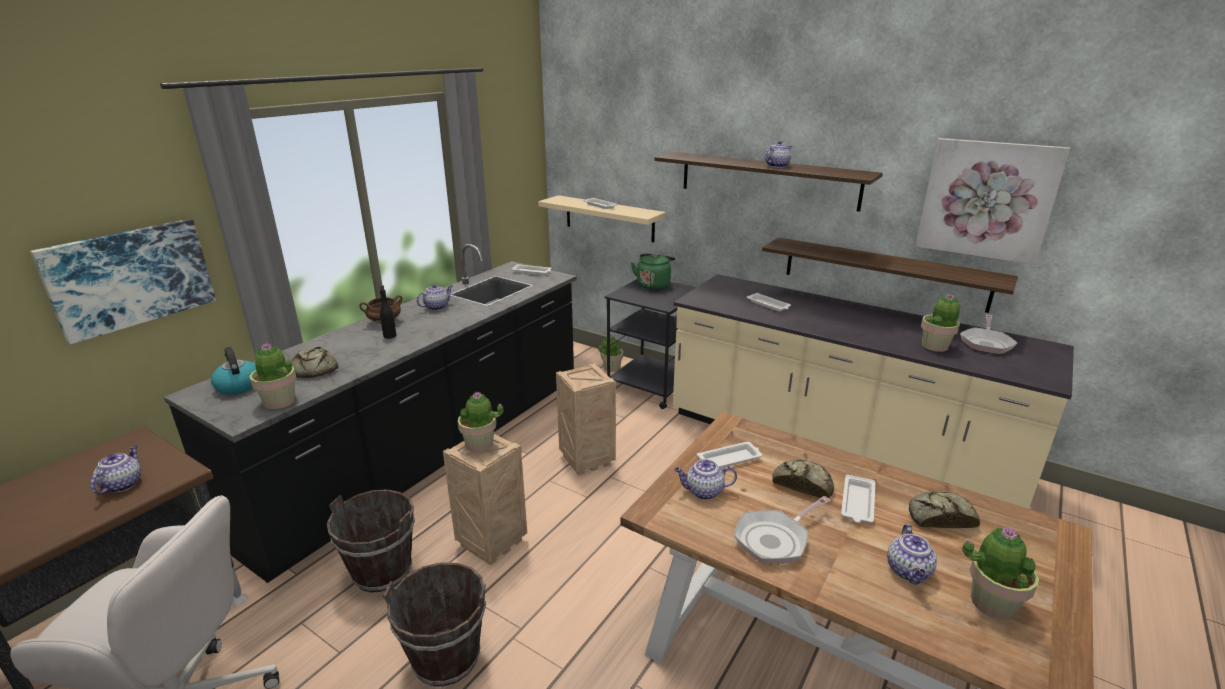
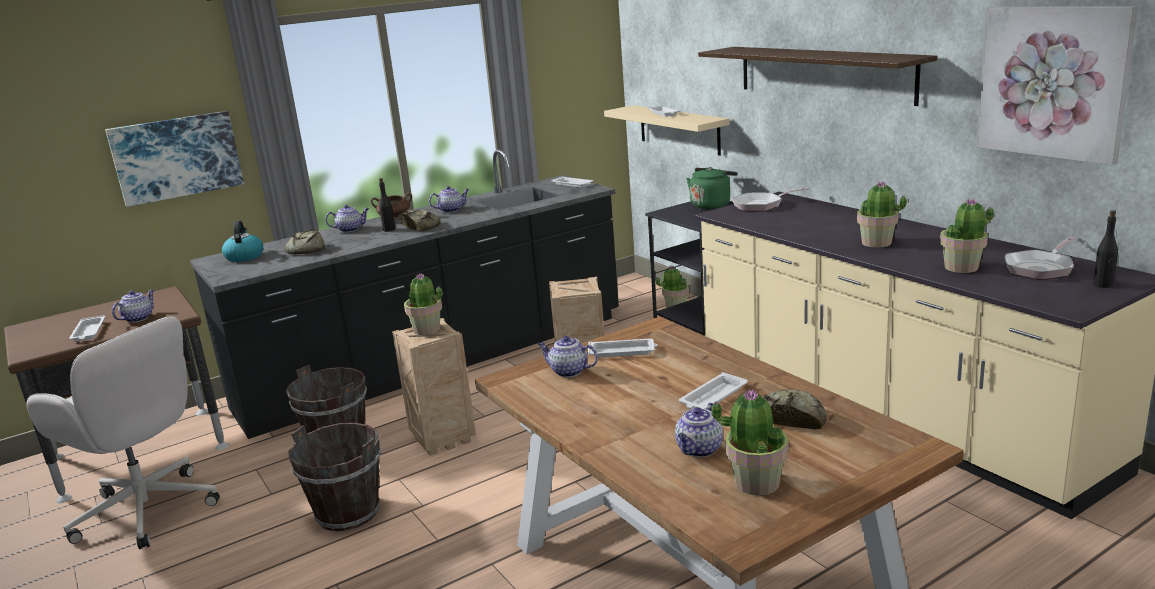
camera: 25 degrees right, 5 degrees down
(279, 402) = (263, 268): potted plant -> potted plant (876, 243)
(769, 305) = (802, 221): white tray -> white tray (88, 332)
(775, 539) = (596, 411): frying pan -> frying pan (761, 205)
(777, 166) = (818, 54): teapot -> teapot (350, 229)
(802, 483) = (674, 377): bread -> bread (420, 226)
(883, 273) = (950, 185): shelf -> none
(1042, 356) = (1103, 285): none -> black bottle

